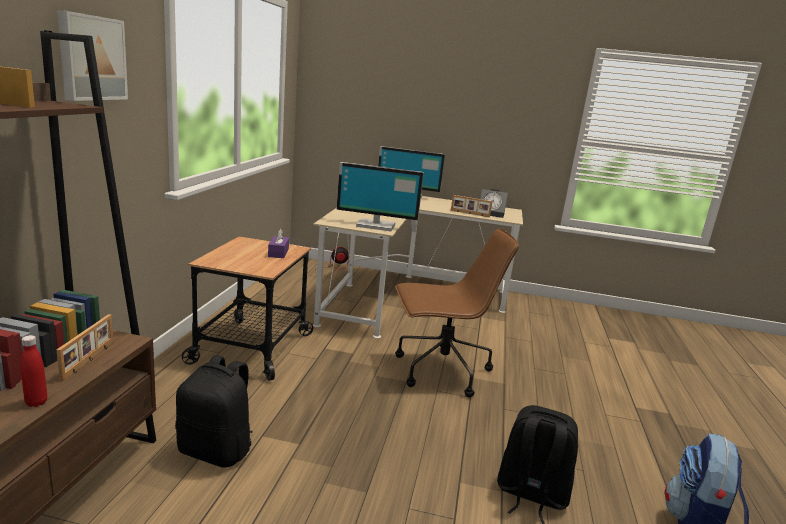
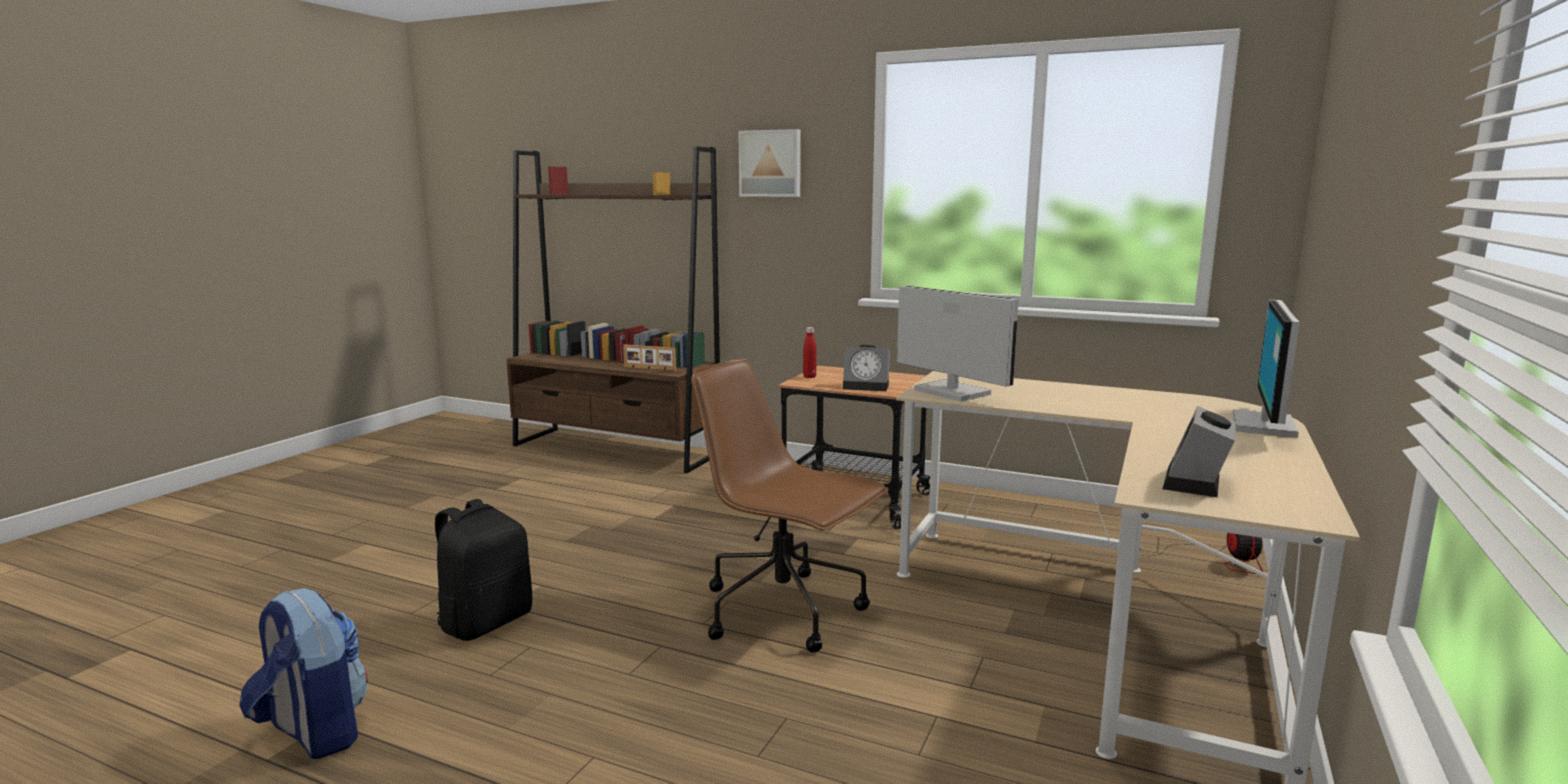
camera: 105 degrees right, 5 degrees down
(36, 402) = (601, 365): red bottle -> red bottle (809, 377)
(217, 451) = (661, 491): black backpack -> none
(278, 253) = (867, 386): purple tissue box -> alarm clock
(376, 225) = (950, 393): monitor -> monitor turned 120 degrees clockwise
(440, 371) = (785, 611): brown office chair -> brown office chair turned 120 degrees clockwise
(469, 213) = (1154, 460): picture frame -> none

